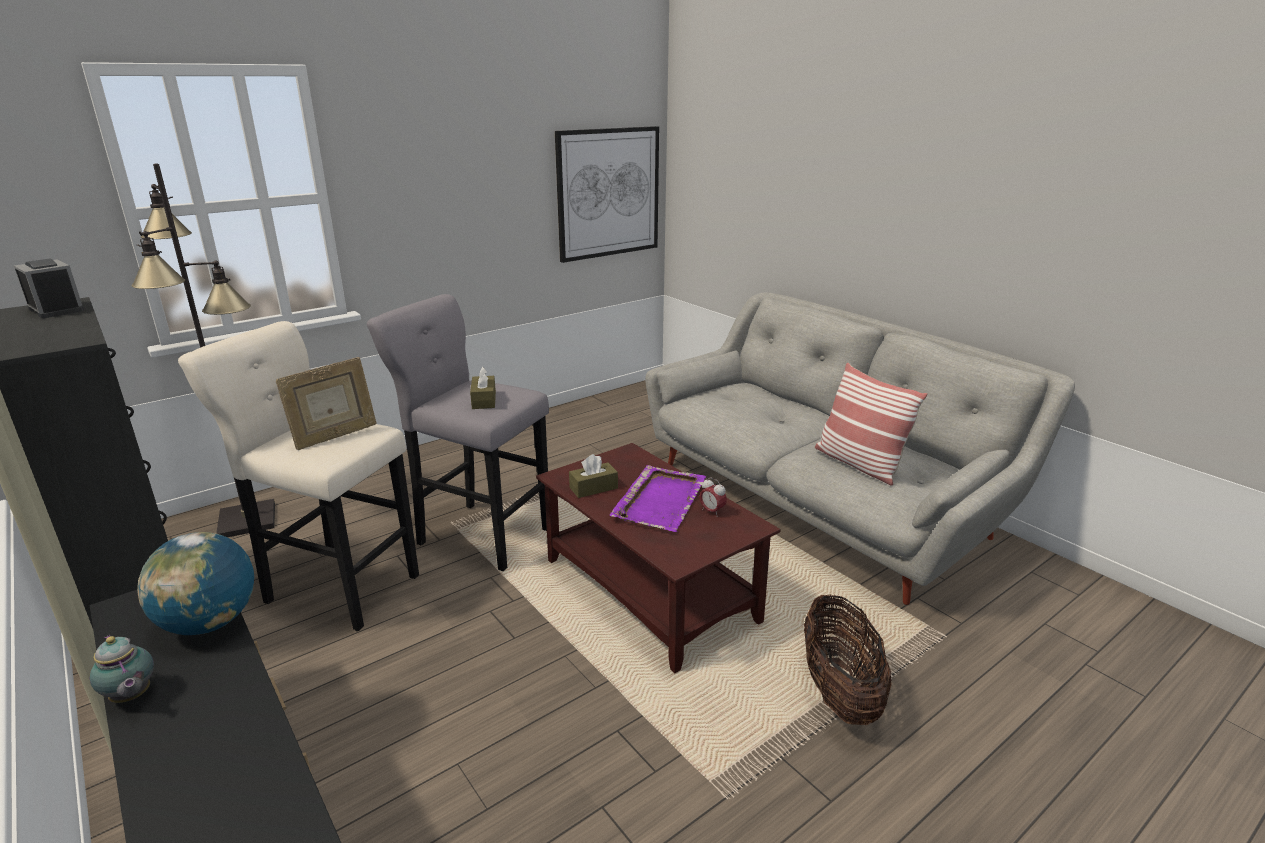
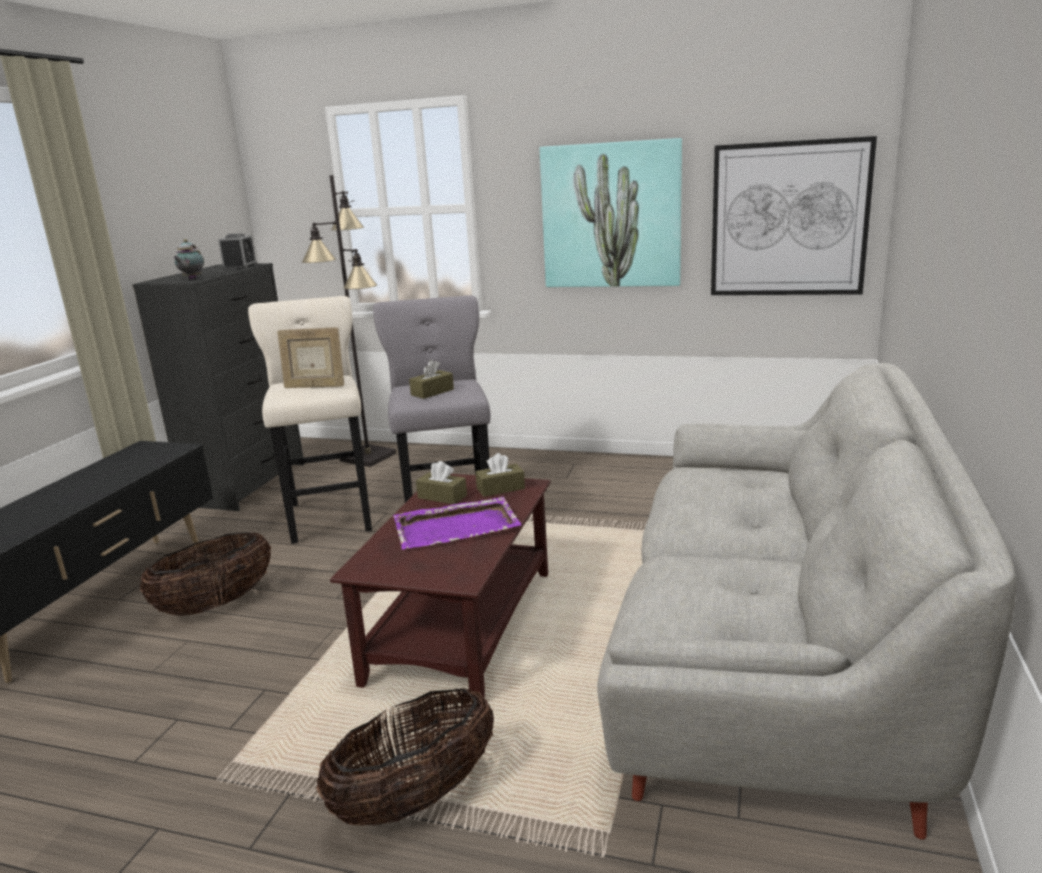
camera: 55 degrees right, 5 degrees down
(131, 697) = (64, 482): teapot -> teapot (191, 279)
(209, 623) = (139, 468): globe -> none
(408, 722) = (216, 604): none -> basket
(474, 198) = (611, 215): none -> picture
(618, 463) = (500, 488): none -> brown tissue box
(712, 511) = (466, 553): alarm clock -> none
(859, 463) = (697, 591): pillow -> none

